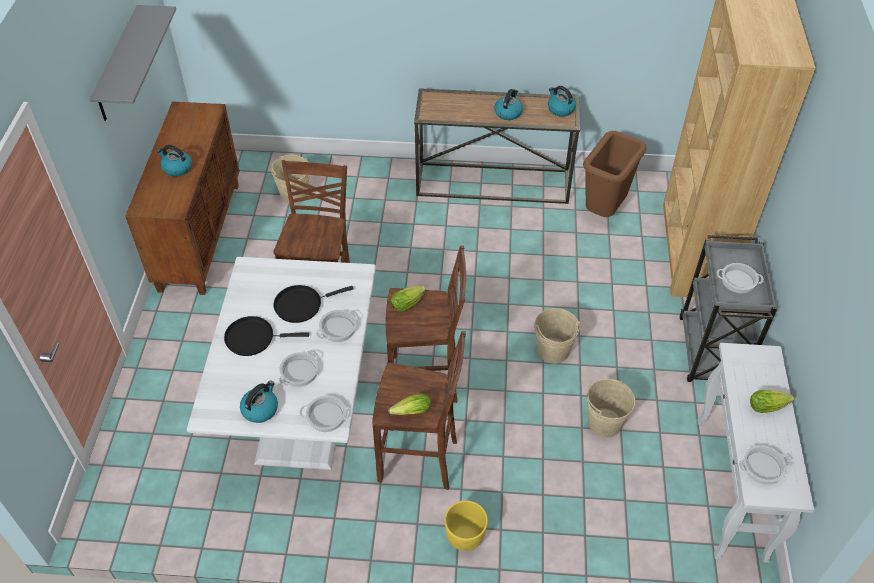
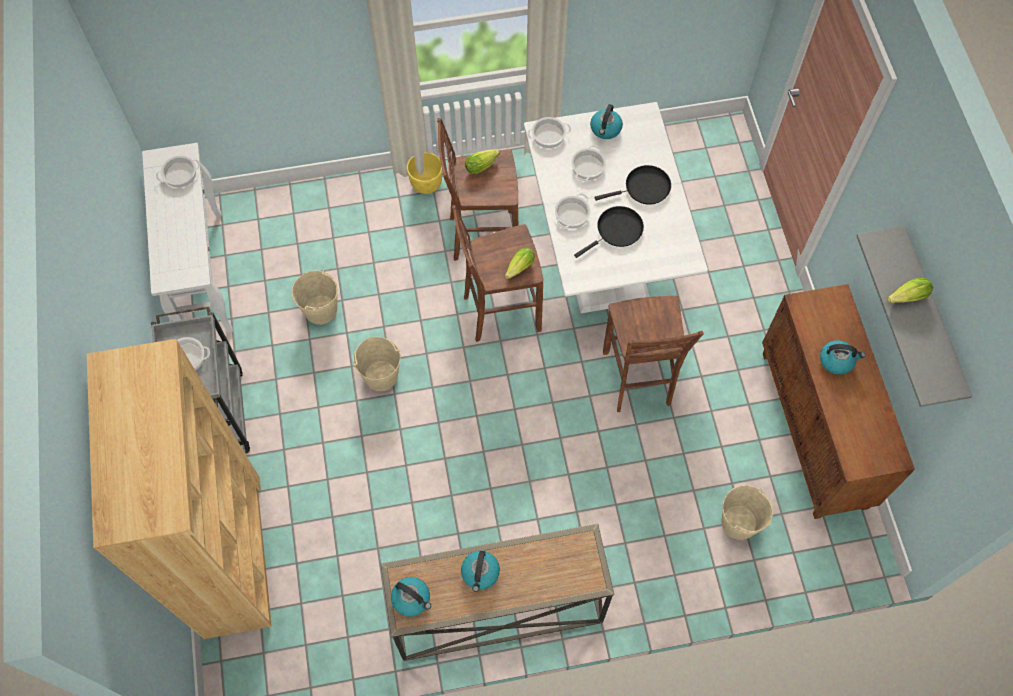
camera: 165 degrees right, 15 degrees up
(604, 211) = (346, 594): brown trash can -> none
(769, 406) = (168, 229): lettuce -> lettuce (905, 297)

